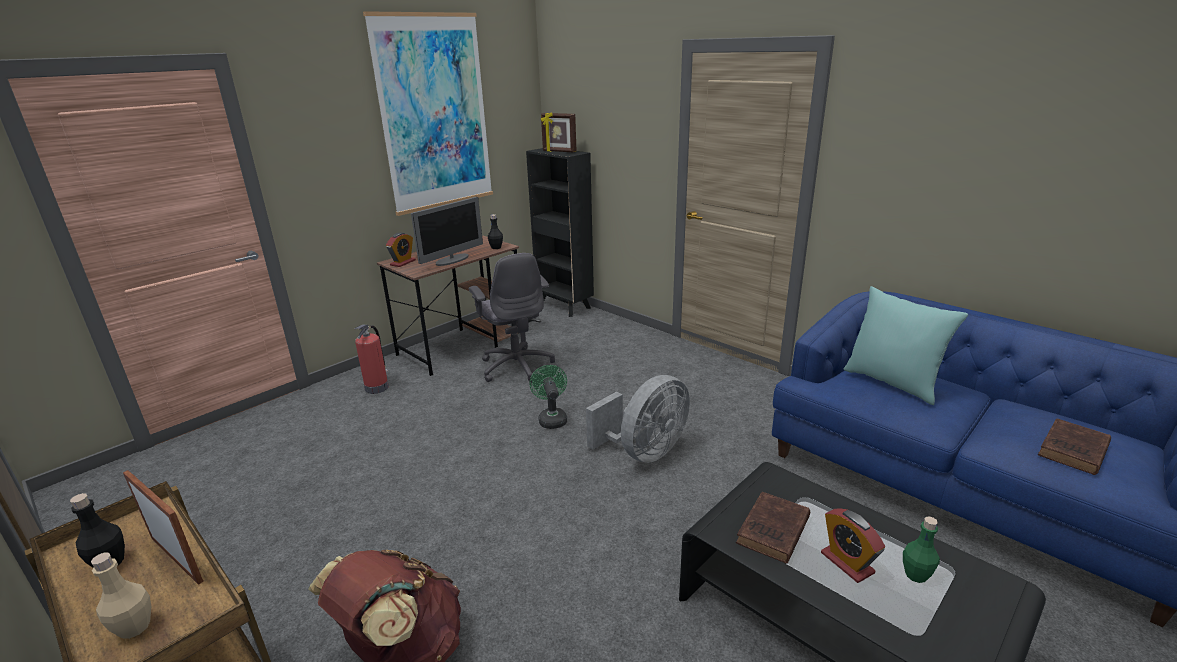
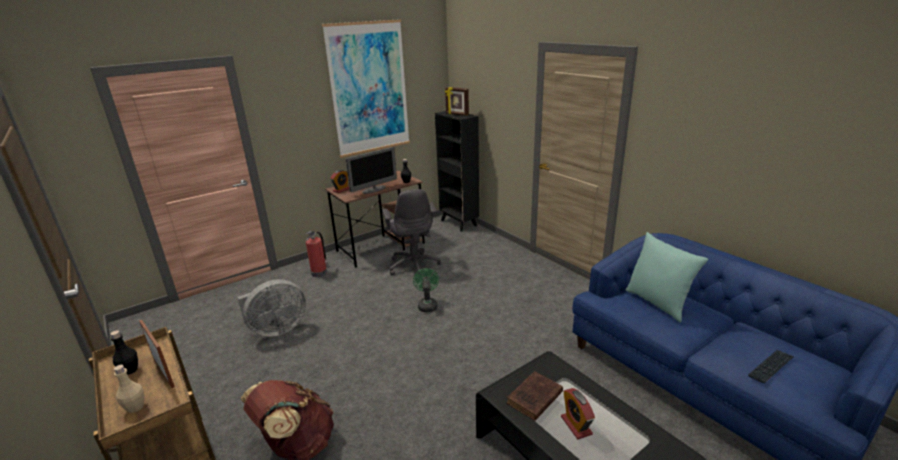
camera: 10 degrees right, 0 degrees up
(644, 452) = (483, 334): grey fan -> grey fan (276, 329)
(916, 575) = (620, 439): green bottle -> none
(1072, 451) = (770, 367): brown book -> keyboard

